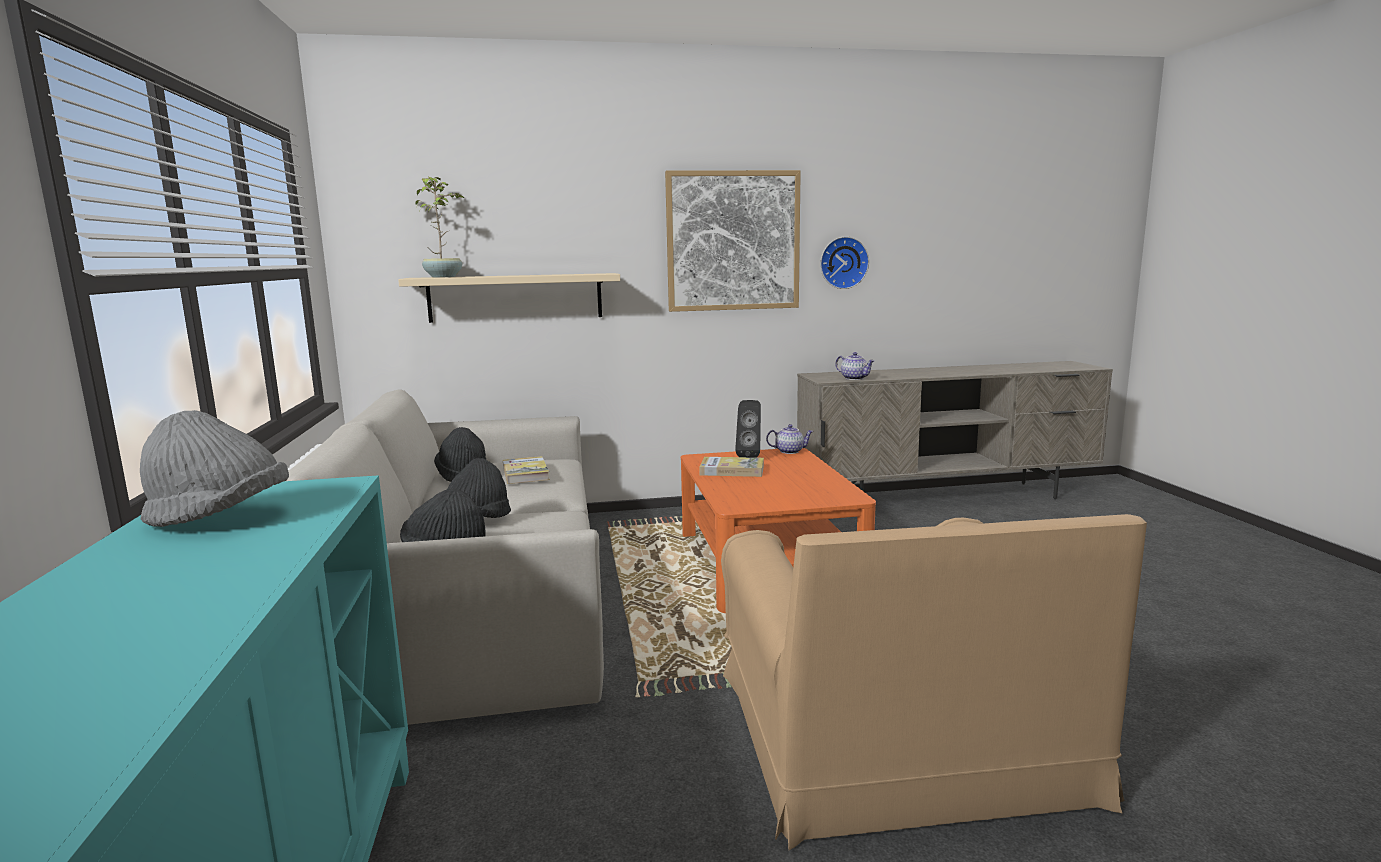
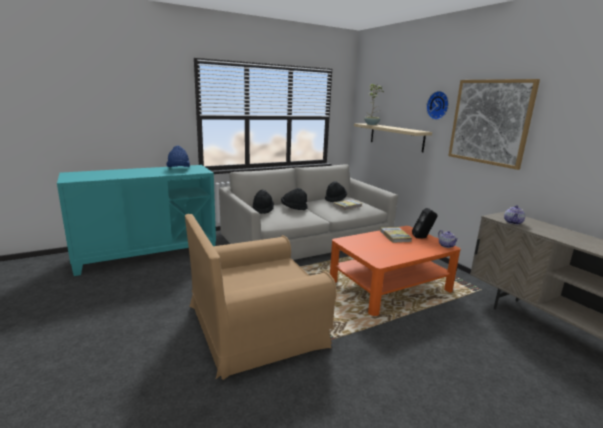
camera: 70 degrees right, 5 degrees up
(219, 518) = (178, 169): grey hat -> blue hat
(843, 262) = (560, 145): wall clock -> wall clock (439, 105)

